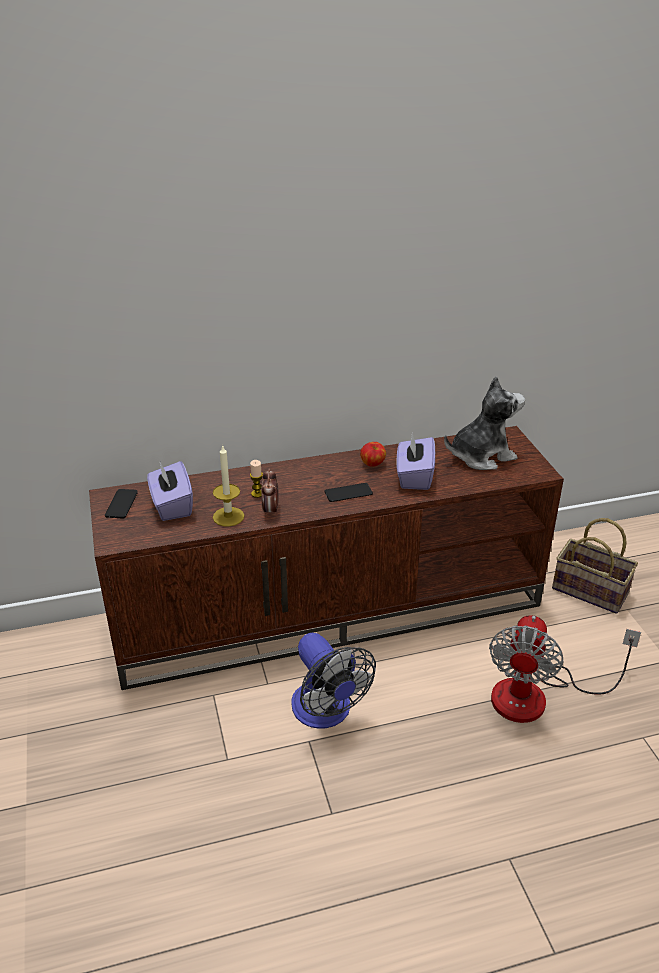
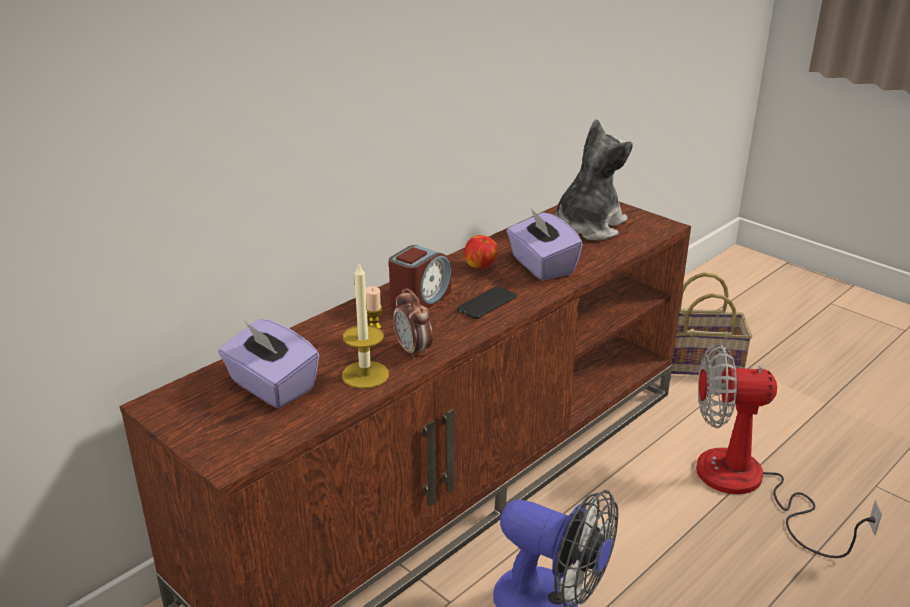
camera: 30 degrees left, 5 degrees down
(121, 504) = (192, 408): phone -> none
(309, 477) = (420, 300): none -> alarm clock
(537, 696) = (748, 487): fan -> fan turned 105 degrees clockwise

